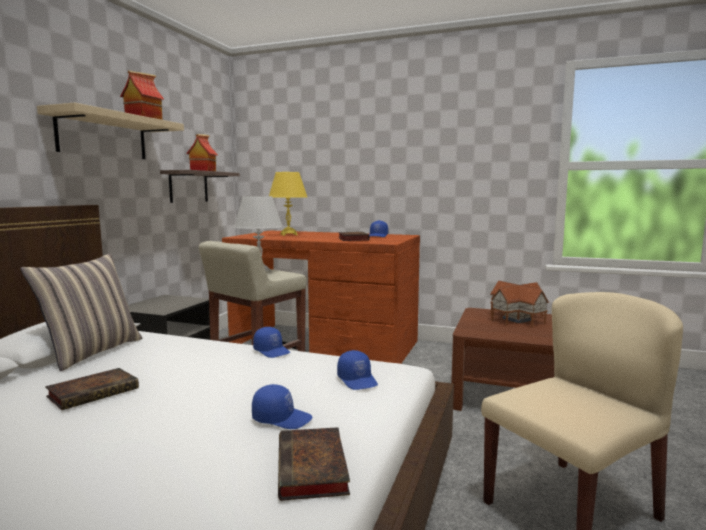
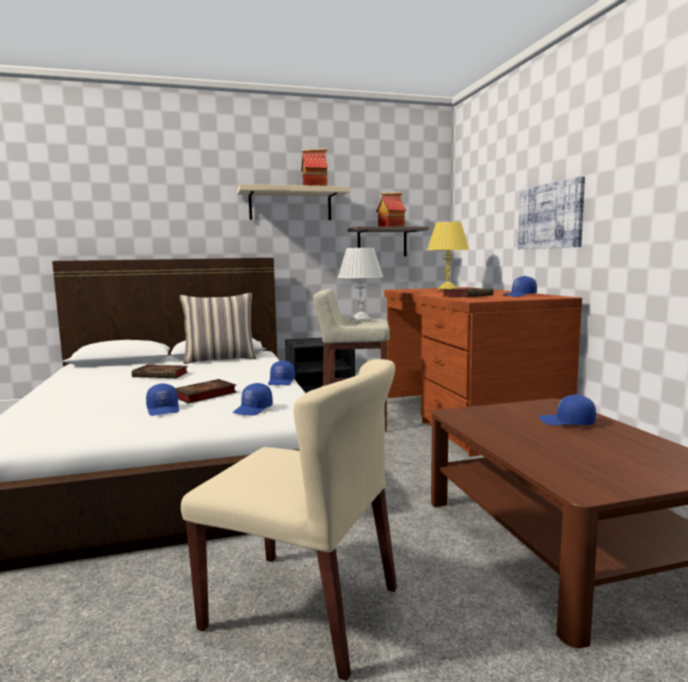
camera: 55 degrees right, 0 degrees up
(313, 469) = (97, 429): book -> book (203, 395)
(377, 173) = (550, 216): none -> picture
(518, 319) = (566, 422): toy house -> blue cap

